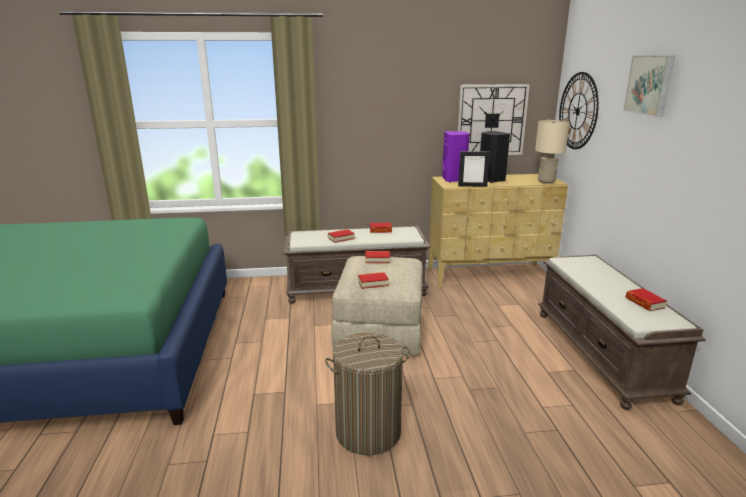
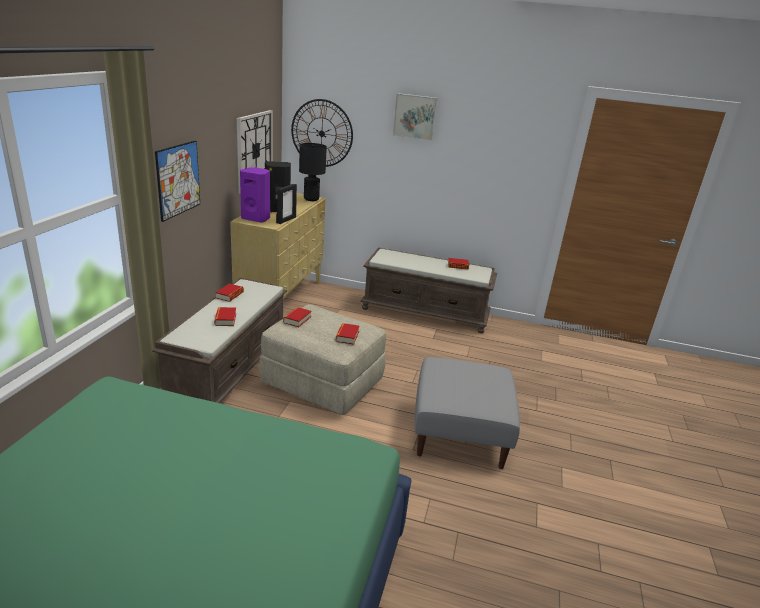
camera: 70 degrees left, 5 degrees up
(363, 123) = (178, 179): none -> picture
(368, 432) = (460, 433): laundry basket -> grey ottoman
(546, 182) = (311, 200): beige table lamp -> black table lamp

